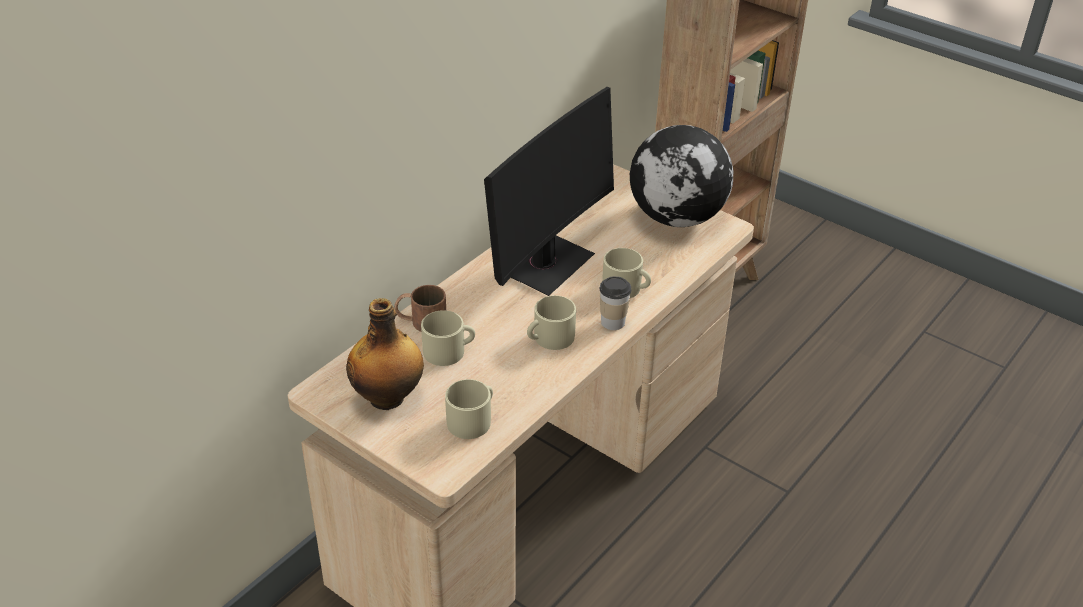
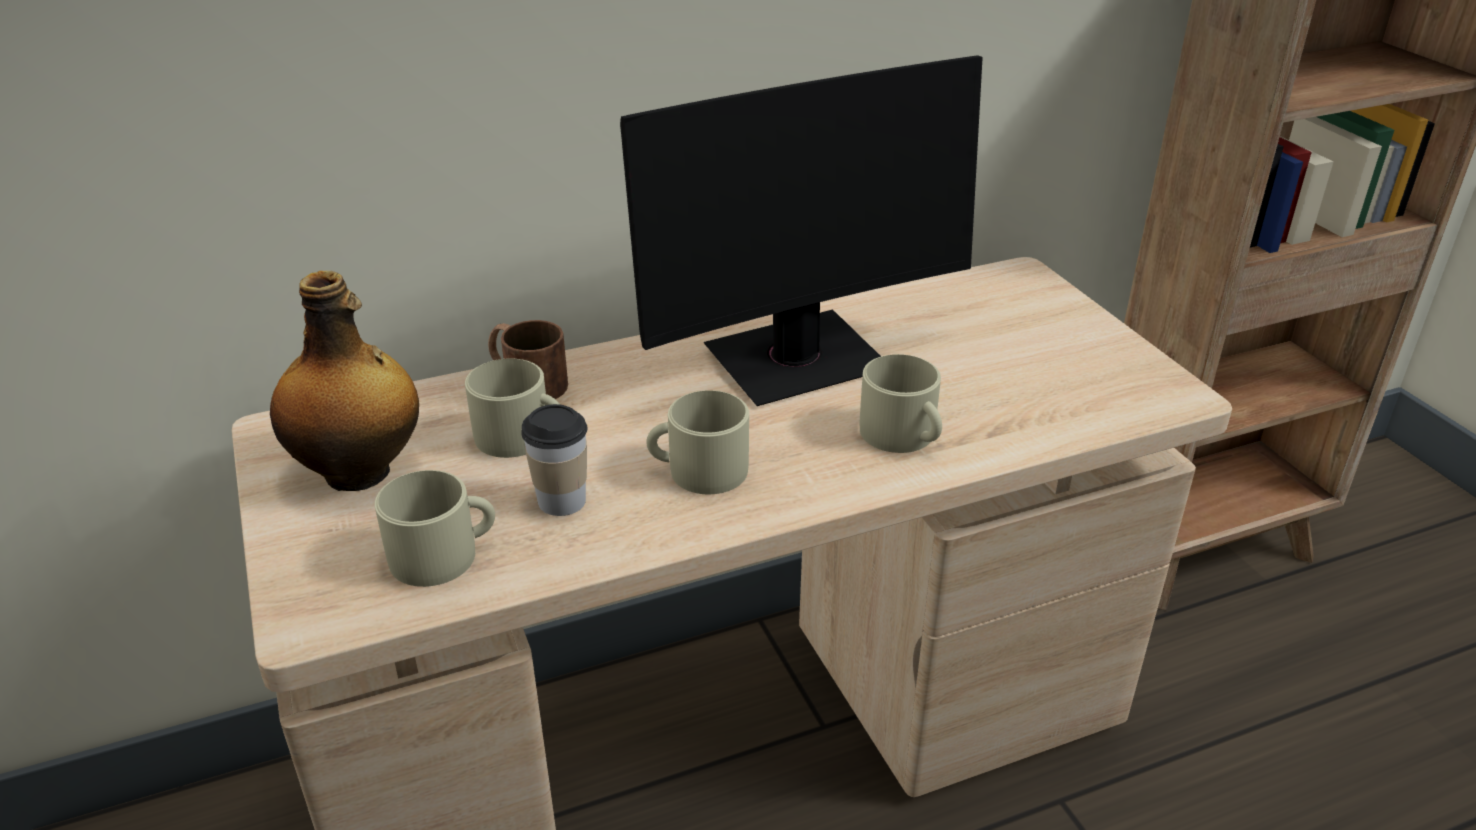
camera: 30 degrees right, 5 degrees down
(613, 322) = (831, 481): cup -> cup (562, 501)
(678, 218) = (1089, 357): globe -> none

